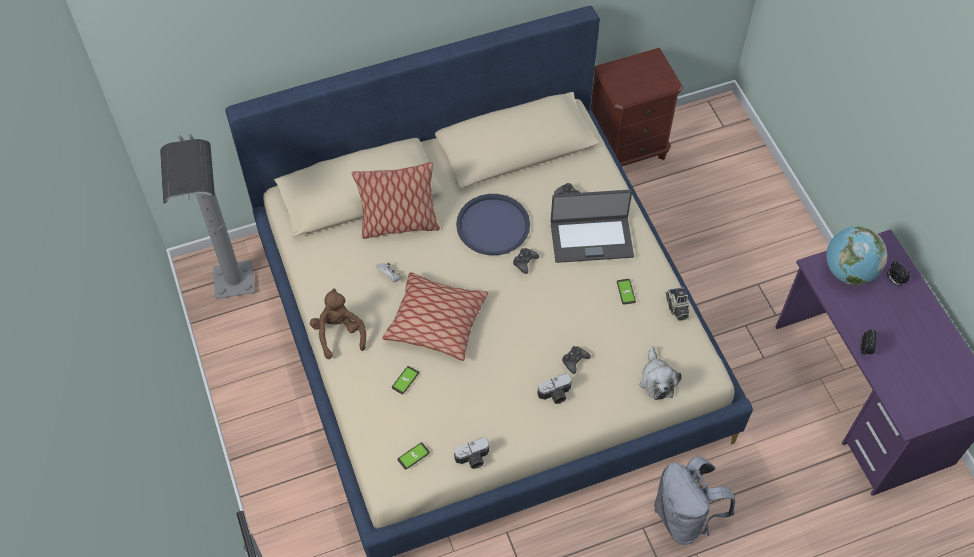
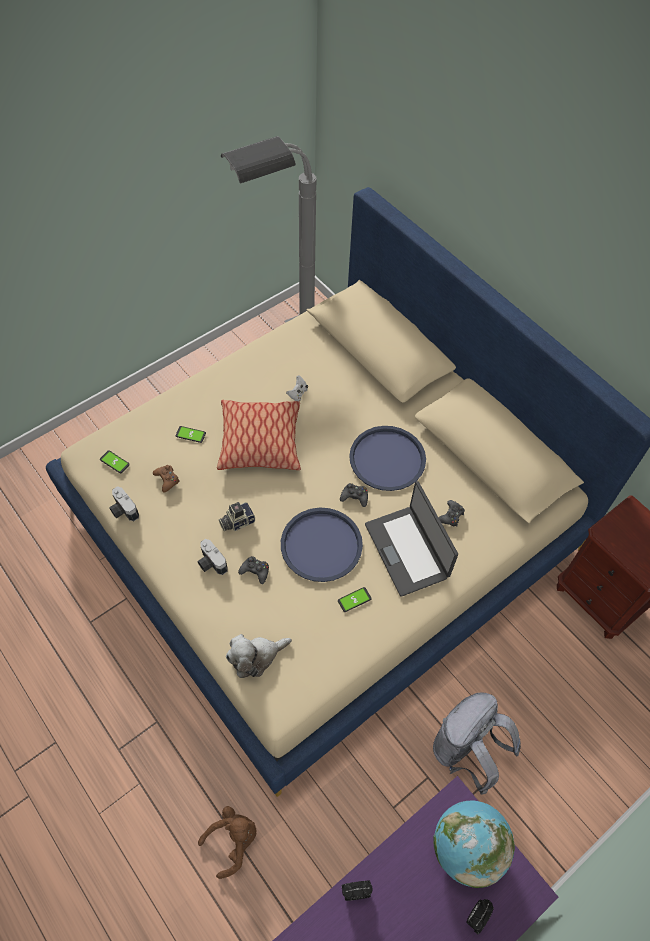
camera: 70 degrees right, 0 degrees up
(339, 333) = (225, 374): brown plush toy -> brown plush toy (233, 840)
(399, 224) = (356, 385): pillow -> none
(453, 411) = (167, 479): none -> brown game controller
(566, 301) = (321, 545): none -> blue tray
(676, 308) = (353, 657): camera -> camera (236, 521)
(684, 517) = (177, 761): grey backpack -> grey backpack (465, 751)

